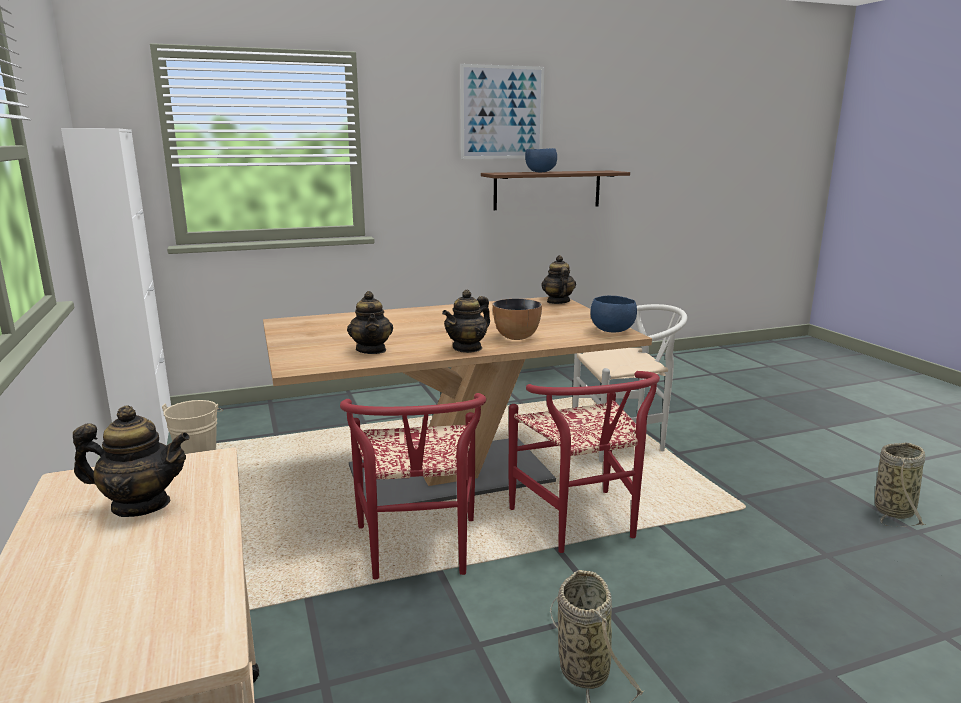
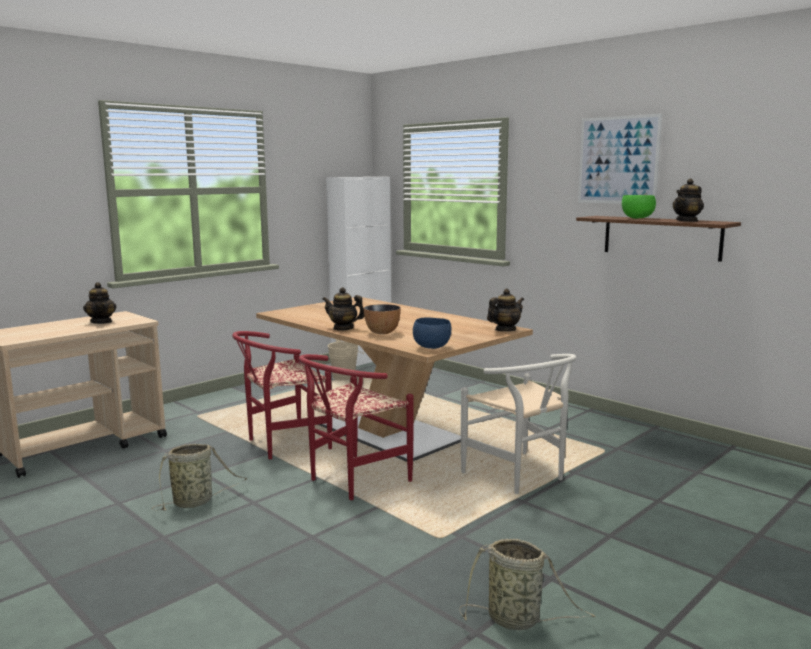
camera: 65 degrees right, 5 degrees down
(371, 350) = (318, 316): teapot -> teapot (687, 221)
(540, 172) = (636, 218): blue bowl -> green bowl

